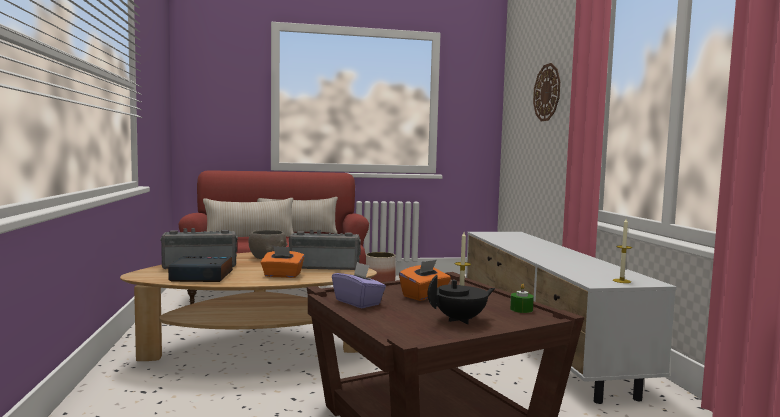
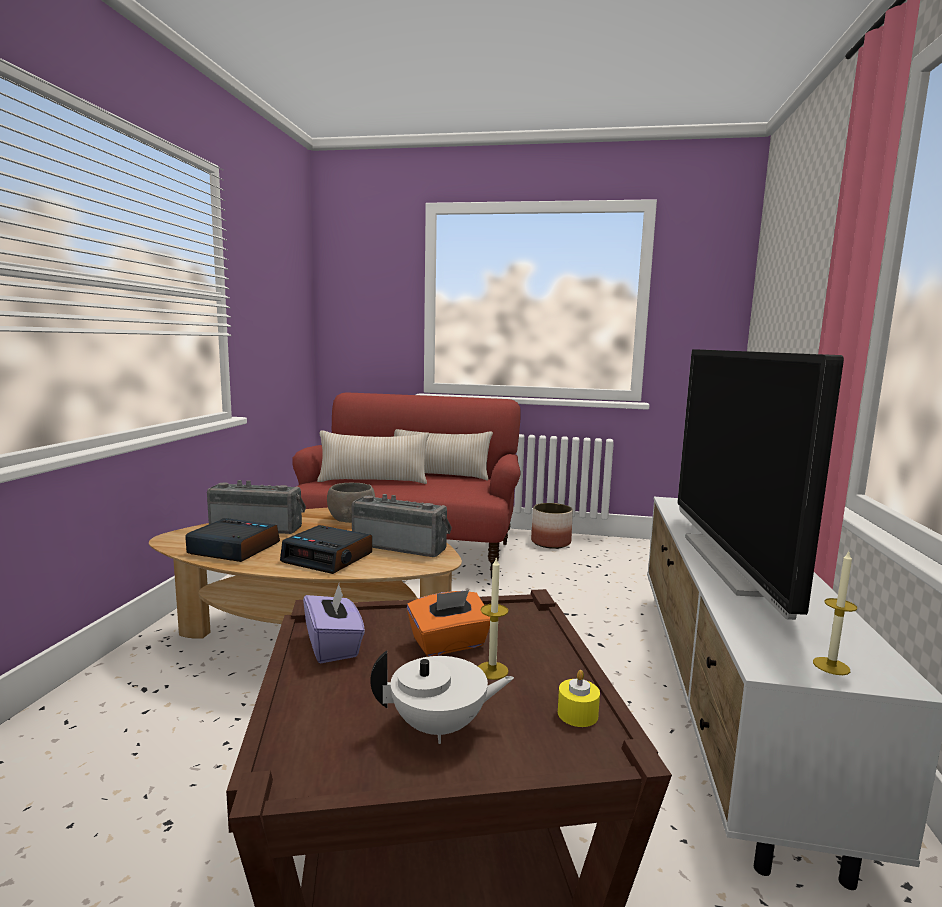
camera: 20 degrees right, 5 degrees up
(282, 275) = (329, 558): orange tissue box -> alarm clock
(460, 320) = (440, 727): black teapot -> white teapot
(521, 309) = (577, 714): green candle -> yellow candle
(543, 254) = (732, 564): none -> television
(547, 92) = (805, 285): wall clock -> none

